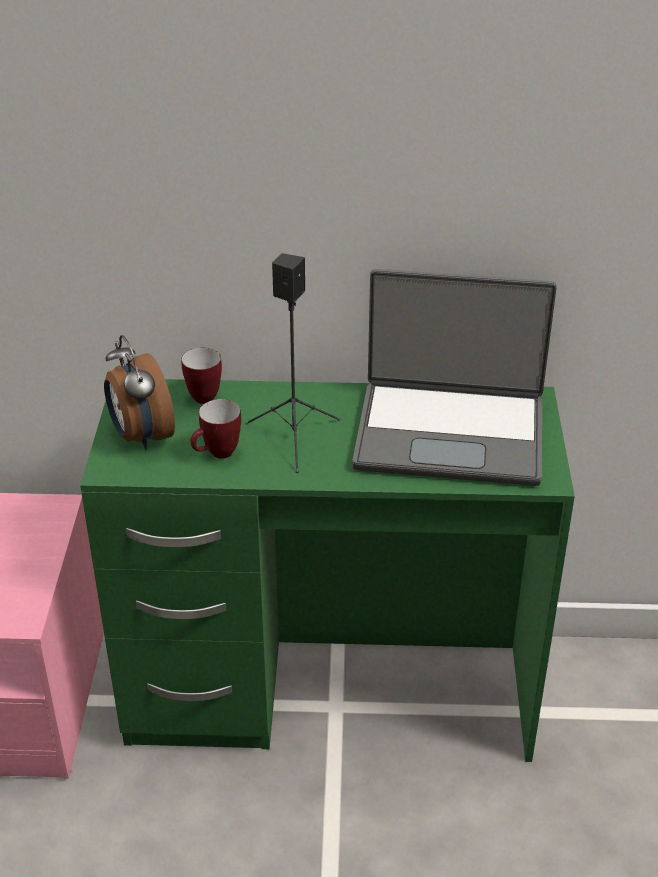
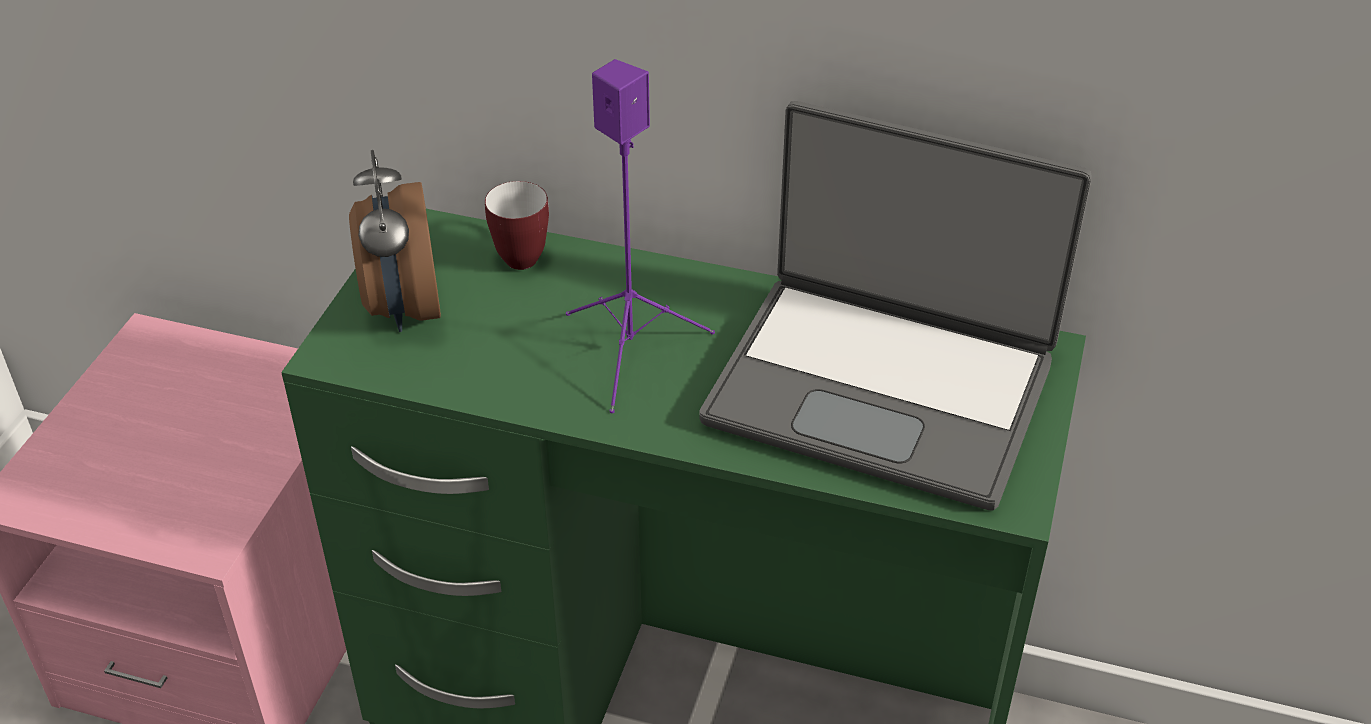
camera: 15 degrees right, 5 degrees up
(217, 455) = (502, 359): mug -> none
(295, 437) = (632, 350): black speaker -> purple speaker

